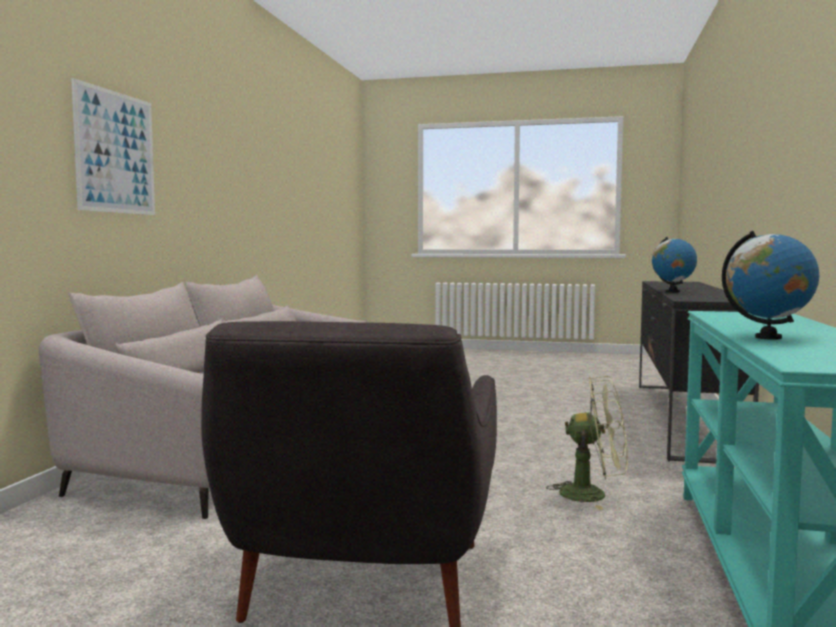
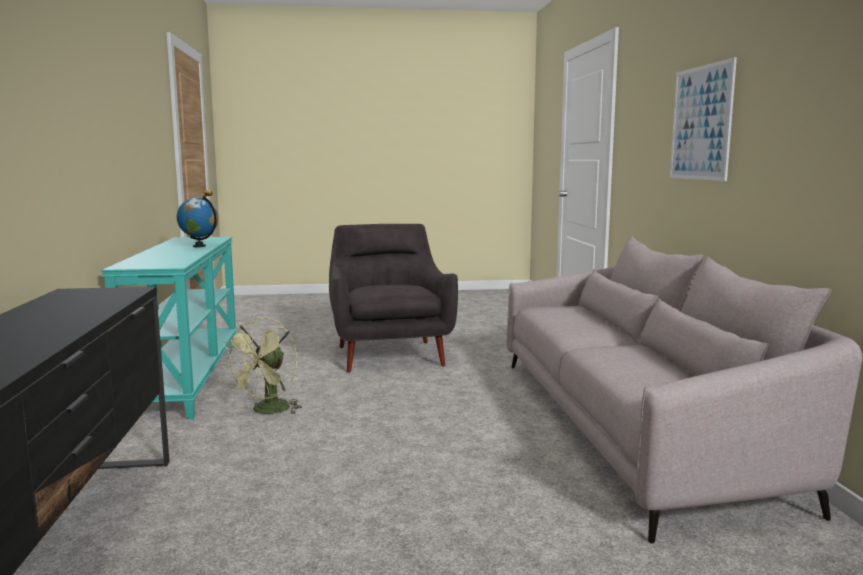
camera: 160 degrees right, 5 degrees up
(593, 495) = (267, 411): green fan -> green fan turned 60 degrees counterclockwise
(672, 291) = (77, 323): globe -> none

